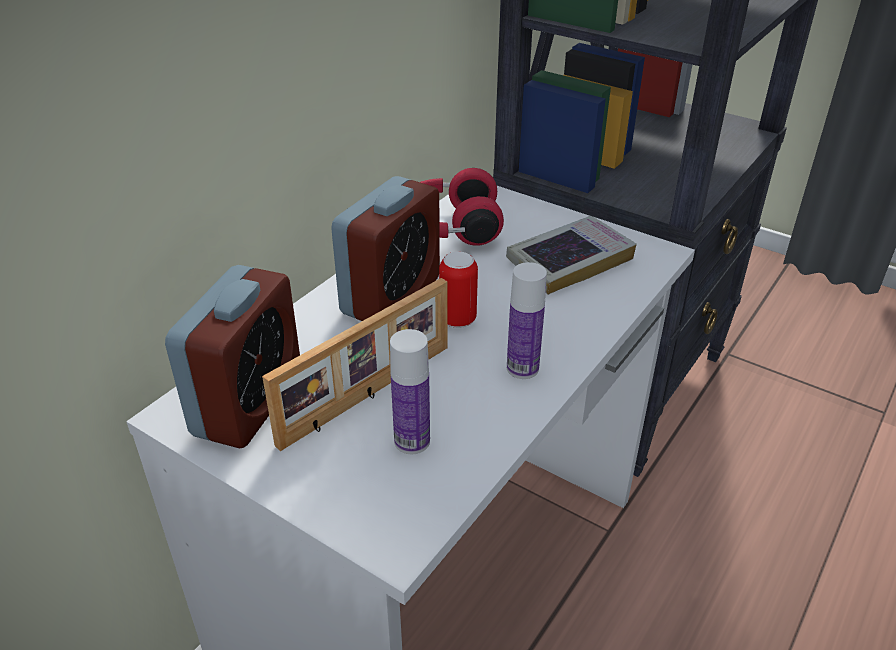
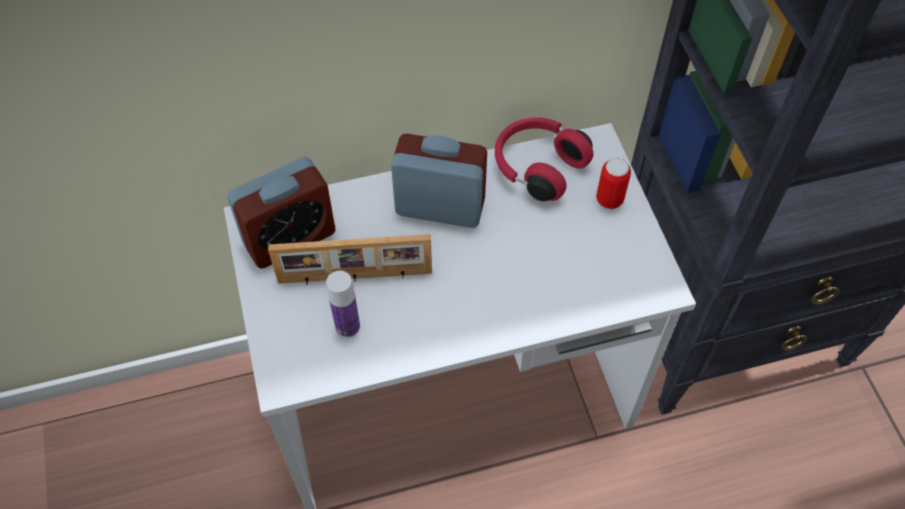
camera: 40 degrees right, 20 degrees up
(391, 296) = (440, 207): alarm clock -> alarm clock turned 150 degrees counterclockwise
(457, 319) = (461, 254): can -> can (609, 199)
(522, 368) = (459, 320): bottle -> none
(569, 261) = (588, 253): book -> none

